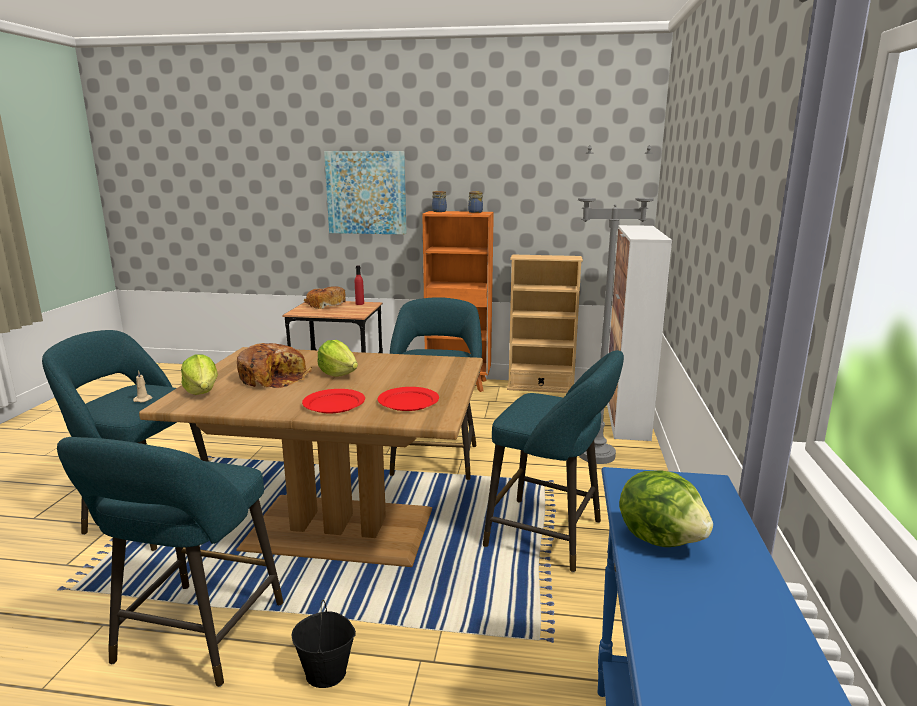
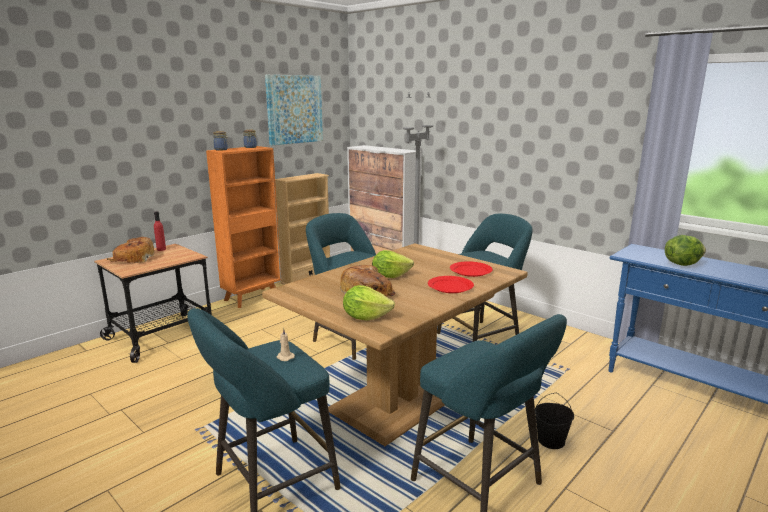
camera: 55 degrees left, 0 degrees up
(366, 193) = (142, 138): picture -> picture (294, 109)

